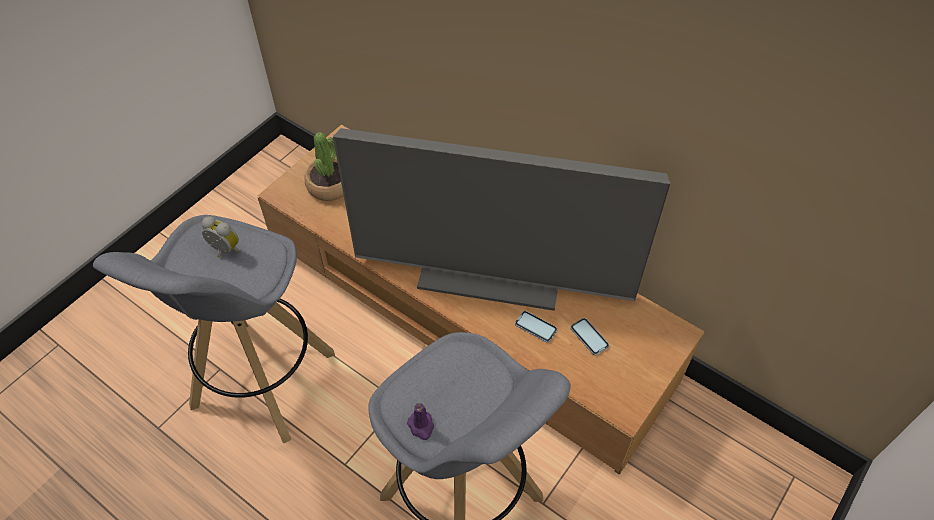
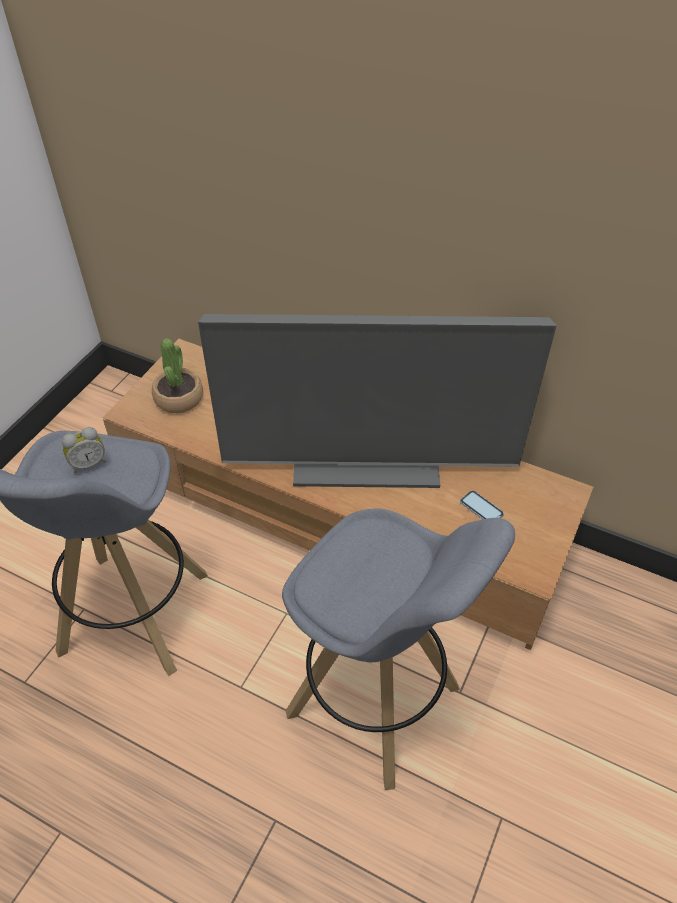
camera: 10 degrees left, 5 degrees down
(224, 250) = (88, 463): alarm clock -> alarm clock turned 135 degrees clockwise
(421, 426) = (346, 609): purple candle -> none
(536, 327) = (425, 506): phone -> none

